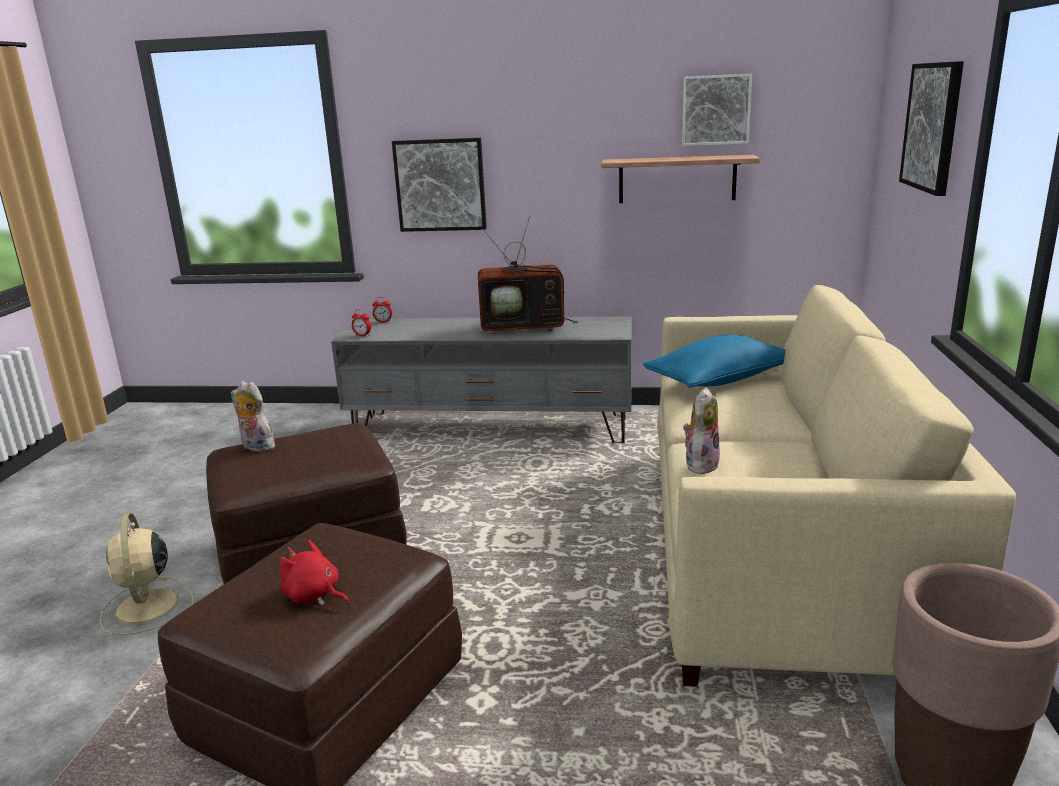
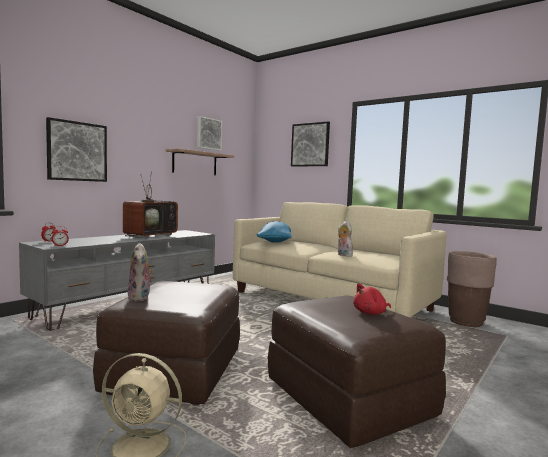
camera: 60 degrees left, 15 degrees down
(255, 447) = (140, 298): plush toy -> plush toy turned 75 degrees counterclockwise

